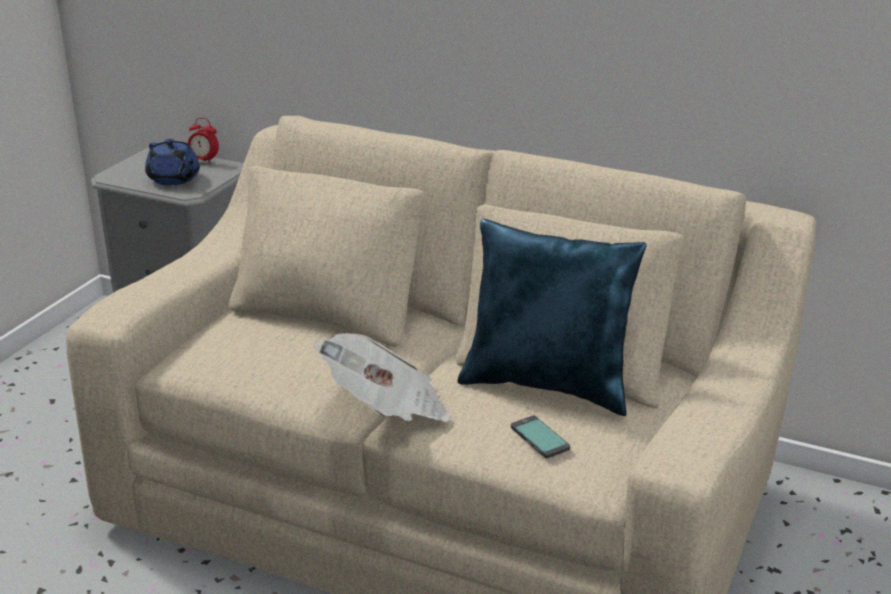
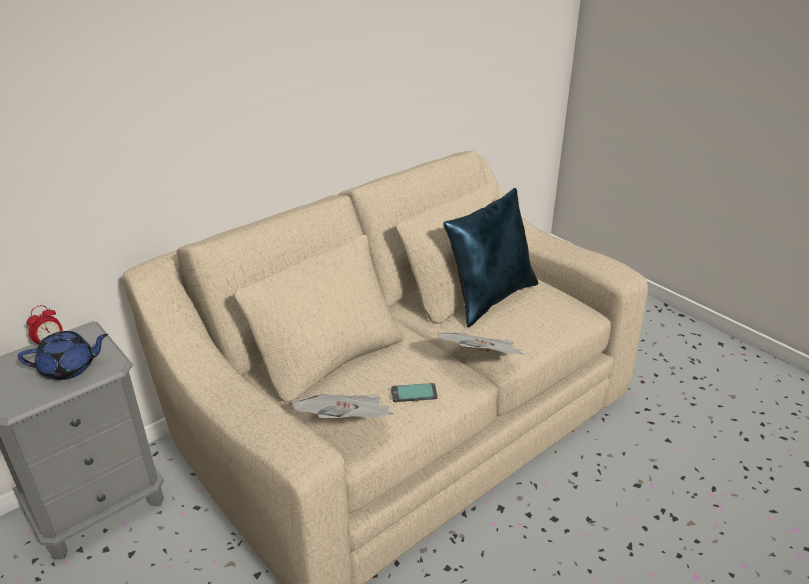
camera: 65 degrees left, 5 degrees up
(203, 347) = (347, 424): none -> newspaper
(539, 438) = (543, 316): phone -> phone (414, 394)

